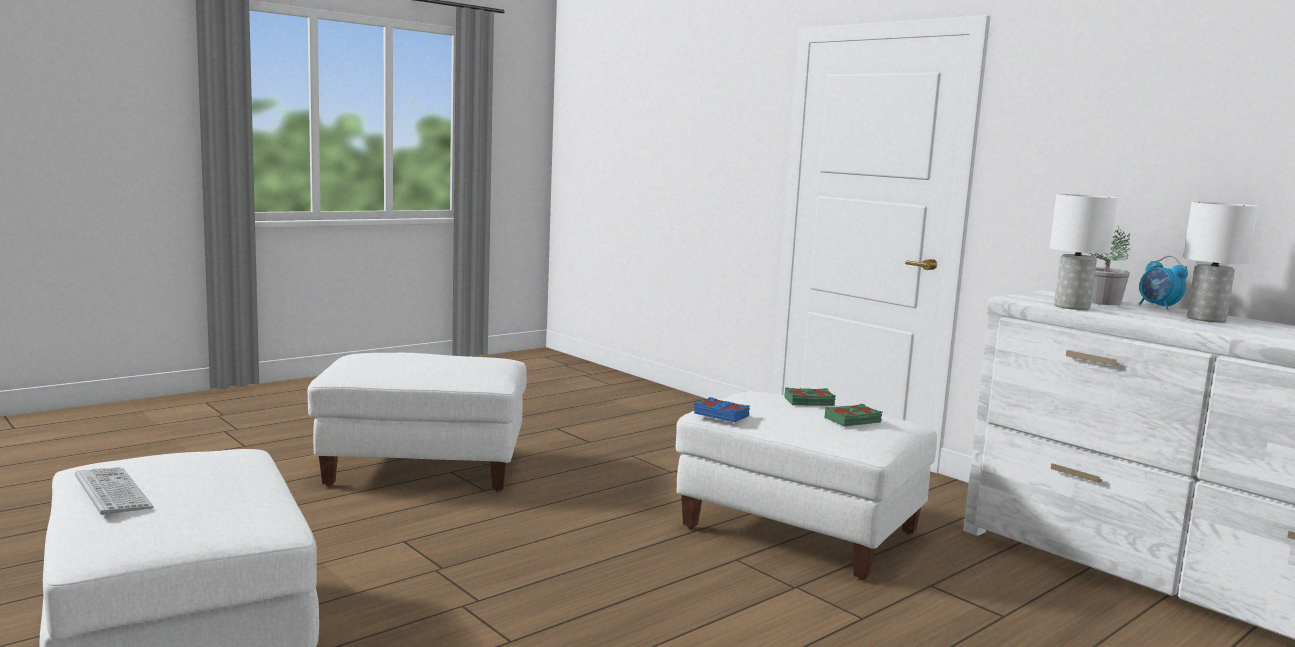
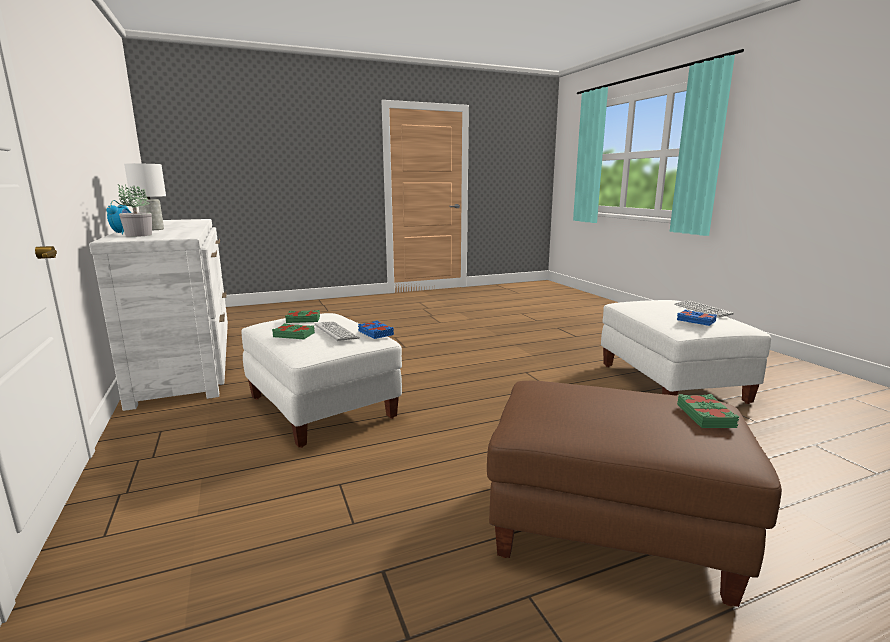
camera: 160 degrees left, 5 degrees up
(193, 456) = (696, 321): none -> blue book
(358, 363) = (706, 416): none -> green book
(424, 467) = (609, 527): white ottoman -> brown ottoman
(767, 406) = (336, 332): none -> keyboard
(1070, 307) = (187, 233): white table lamp -> none

